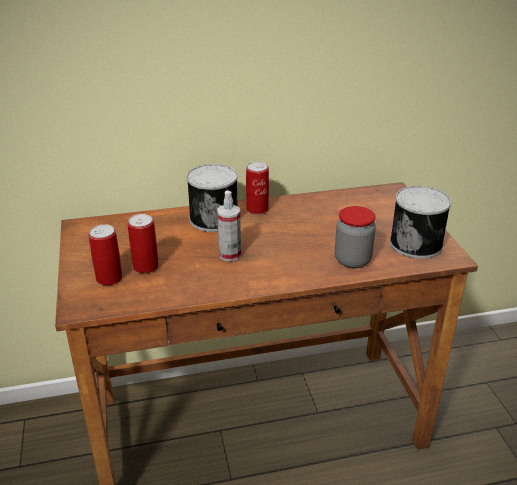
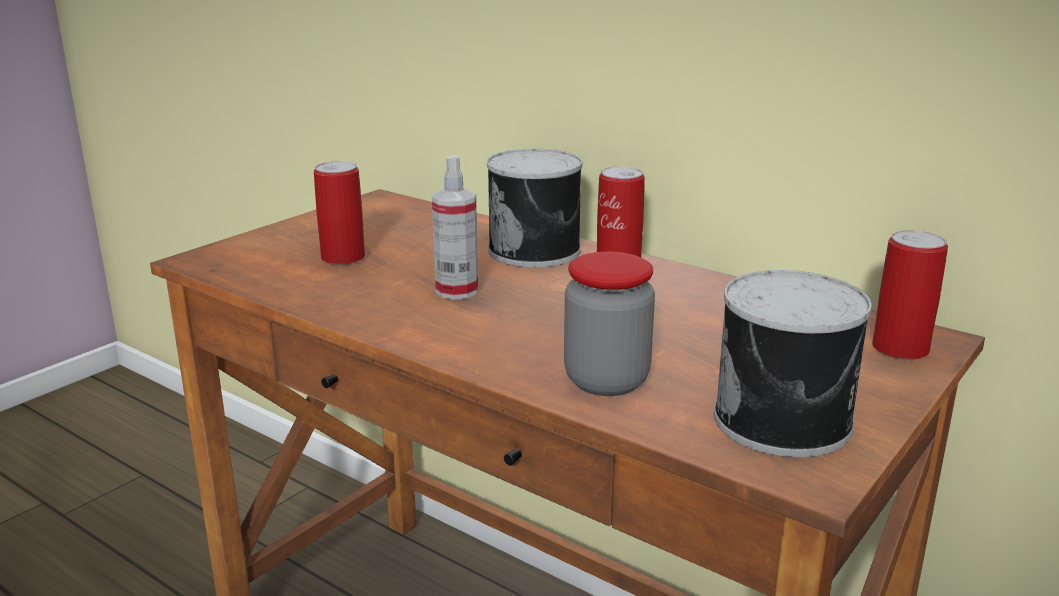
camera: 50 degrees right, 10 degrees down
(109, 278) = (286, 250): can -> can (900, 349)

